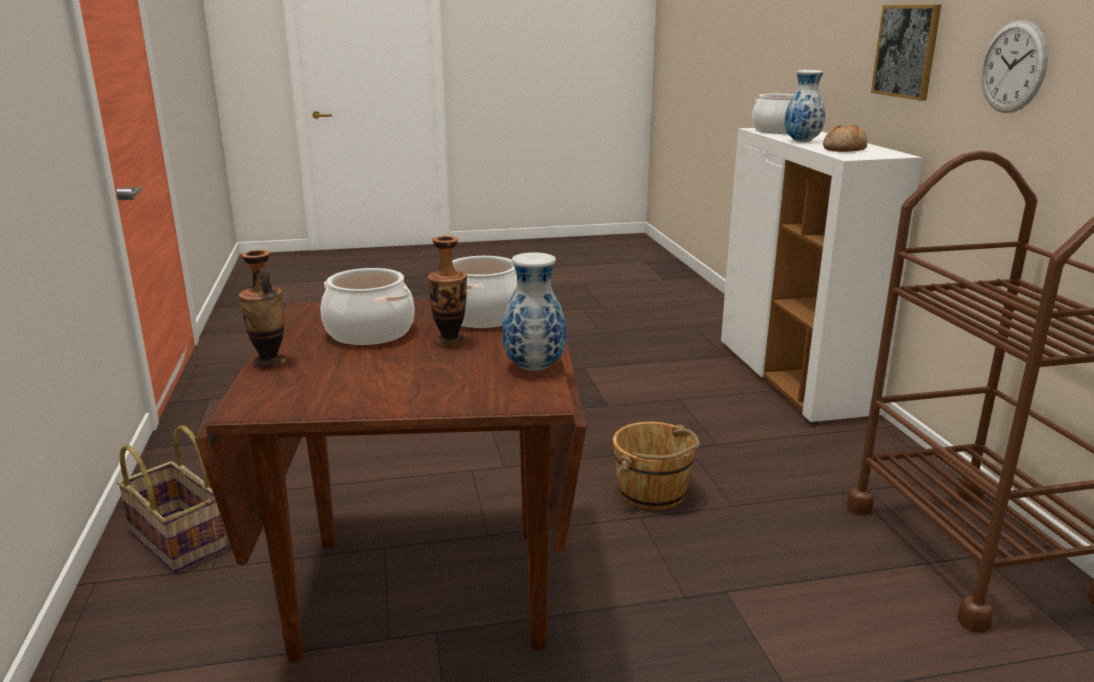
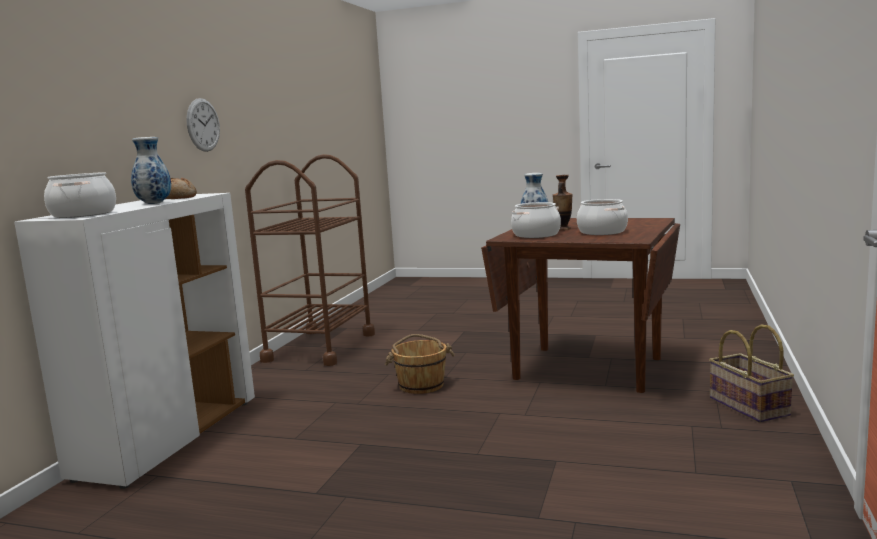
camera: 150 degrees left, 10 degrees down
(269, 362) = (654, 226): vase -> none
(906, 51) = (126, 121): picture -> none

